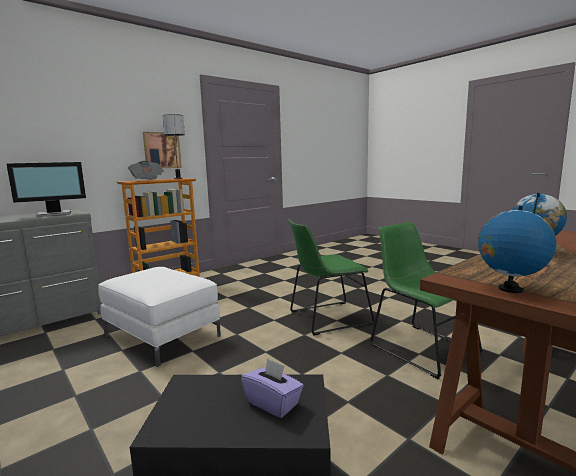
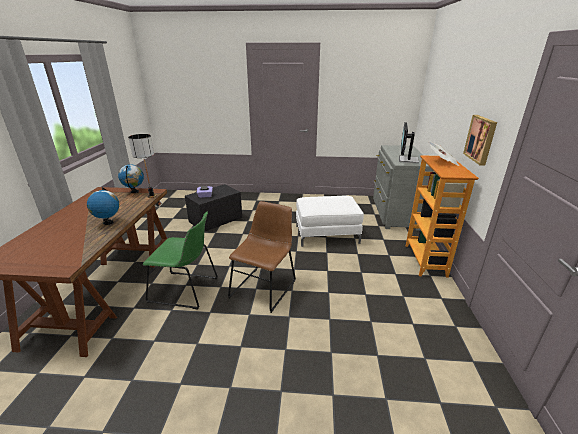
camera: 135 degrees right, 15 degrees up
(178, 179) = (452, 172): table lamp -> table lamp (151, 196)
(326, 318) = (264, 287): green chair -> brown chair

